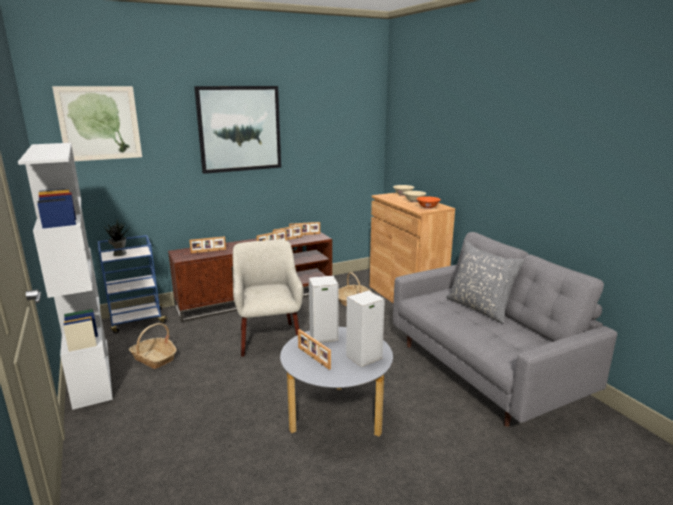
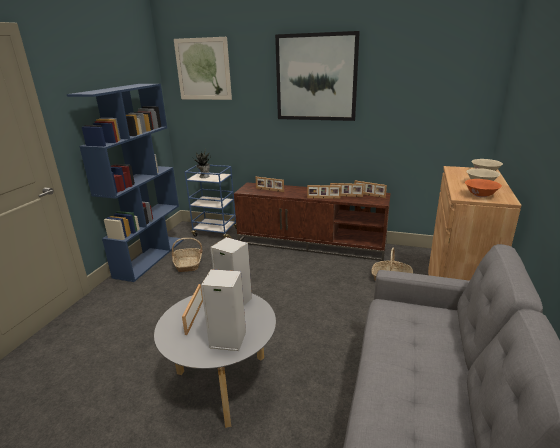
camera: 45 degrees right, 5 degrees up
(90, 371) = (150, 257): white bookcase -> blue bookcase
(269, 338) = (273, 283): beige armchair -> none
(479, 308) = (449, 354): grey pillow -> none

